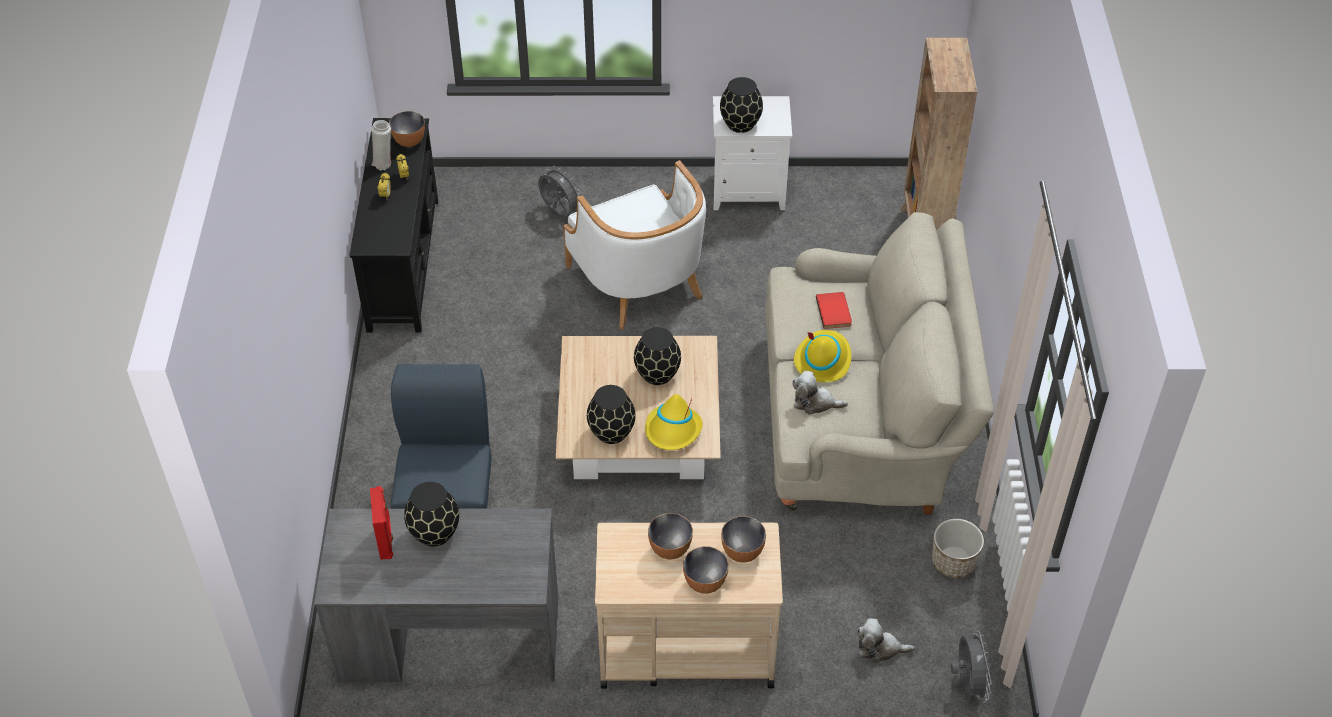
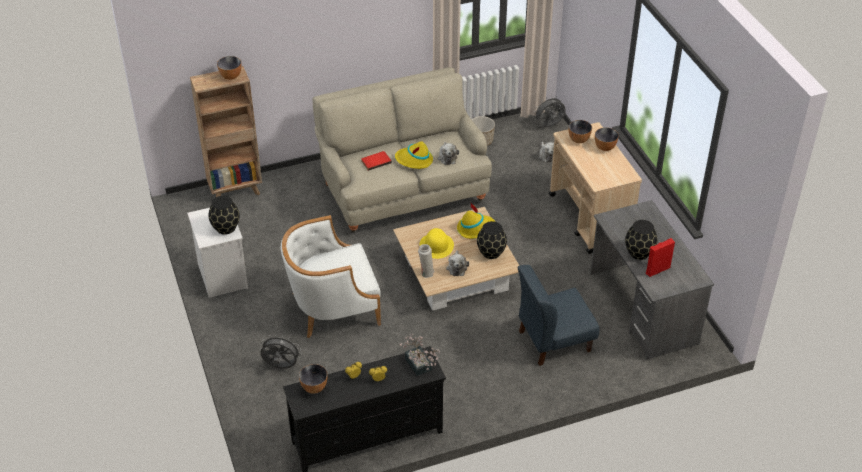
camera: 110 degrees left, 5 degrees down
(382, 236) = (419, 366): none -> potted plant
(384, 163) = (344, 393): white vase -> white vase (426, 272)
(559, 214) = (281, 367): grey fan -> grey fan turned 75 degrees clockwise
(600, 384) = (457, 267): none -> plush toy
(638, 282) = (333, 307): white armchair -> white armchair turned 150 degrees counterclockwise
(658, 374) = (436, 245): black vase -> yellow hat
(670, 549) = (593, 163): bowl -> bowl (231, 76)

